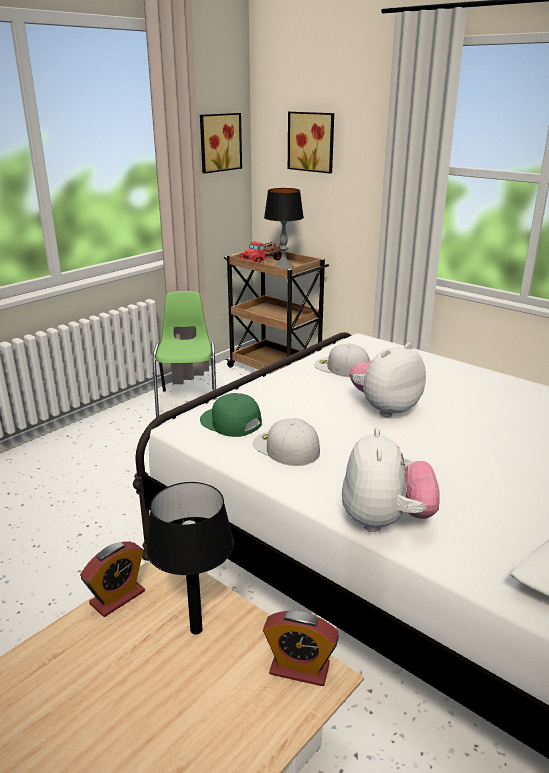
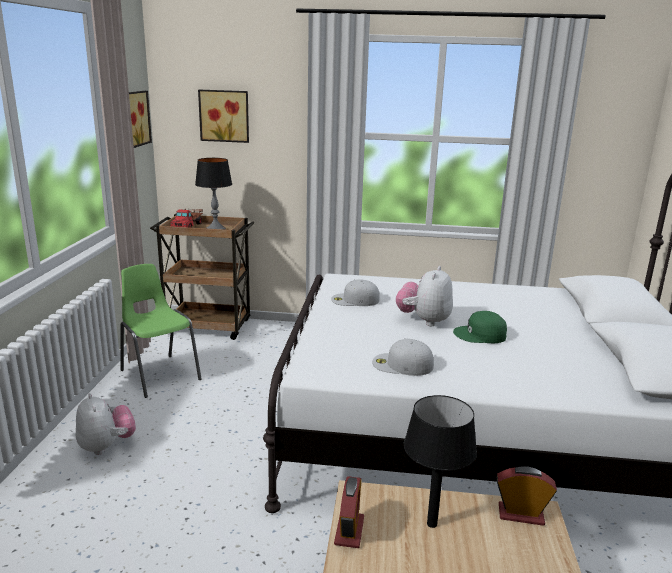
camera: 35 degrees left, 5 degrees down
(230, 422) = (337, 359): green cap -> green cap (480, 335)
(299, 668) = (521, 515): alarm clock -> alarm clock turned 150 degrees counterclockwise
(385, 521) = (525, 389): plush toy -> plush toy (106, 446)

